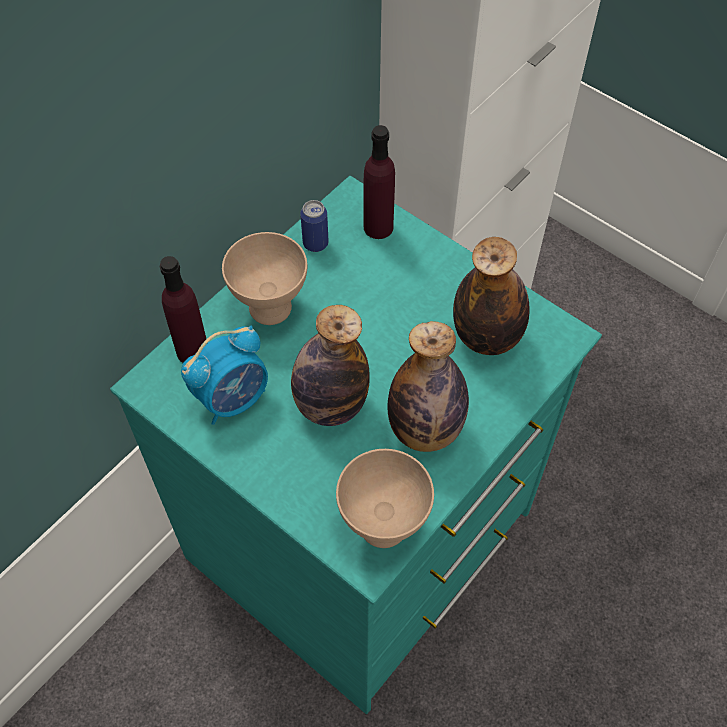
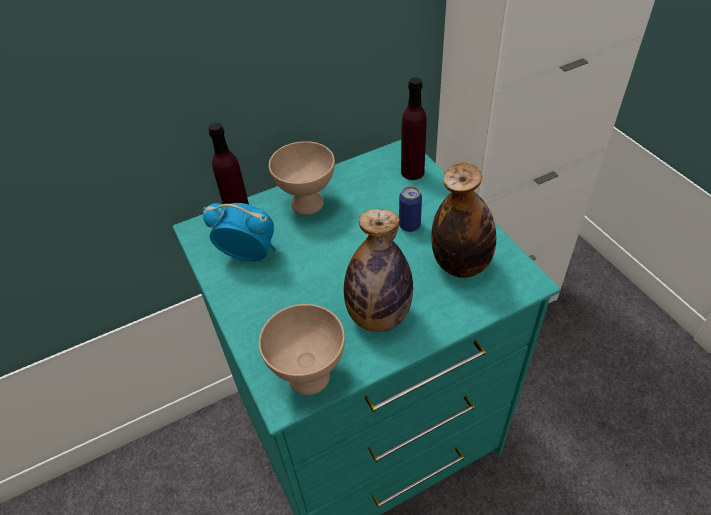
camera: 25 degrees right, 10 degrees down
(233, 398) = (248, 254): alarm clock -> alarm clock turned 150 degrees counterclockwise
(315, 243) = (361, 172): can -> can (409, 225)
(330, 405) = (315, 278): bottle -> none

